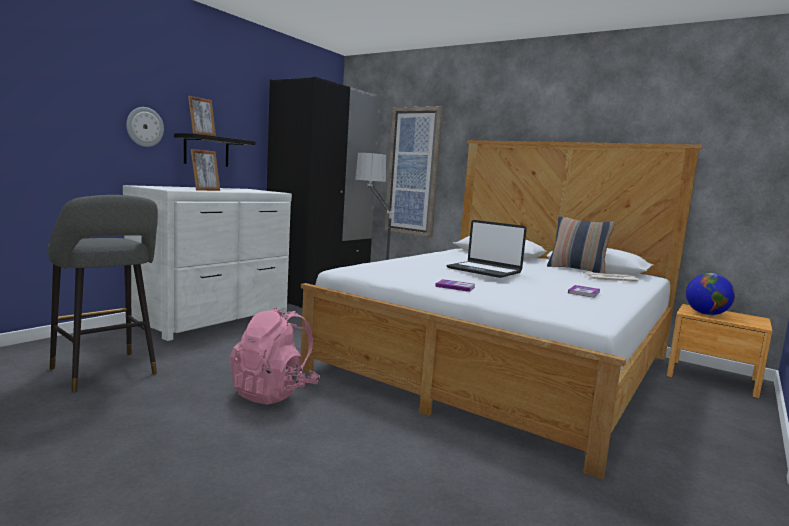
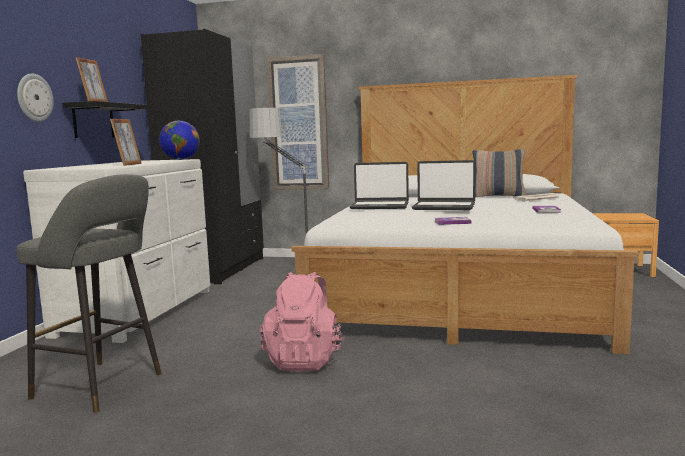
camera: 20 degrees left, 0 degrees up
(431, 260) = (379, 206): none -> laptop
(706, 314) = (604, 217): globe -> globe (181, 159)

